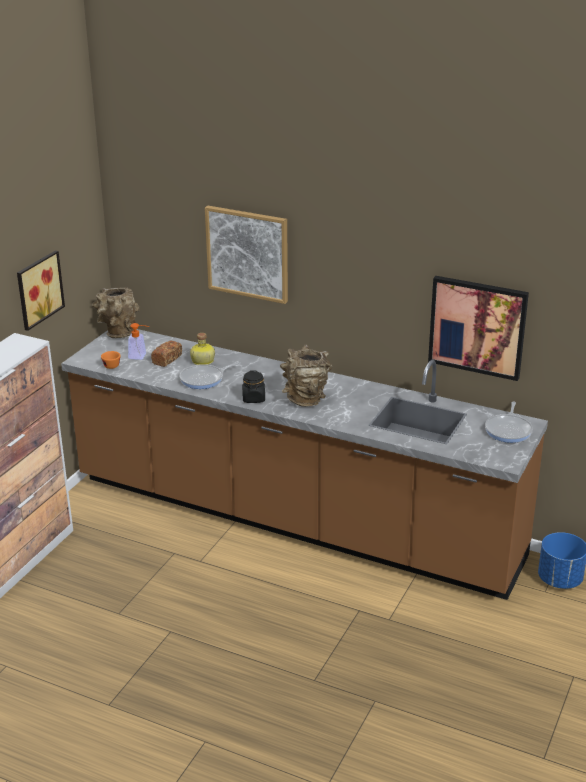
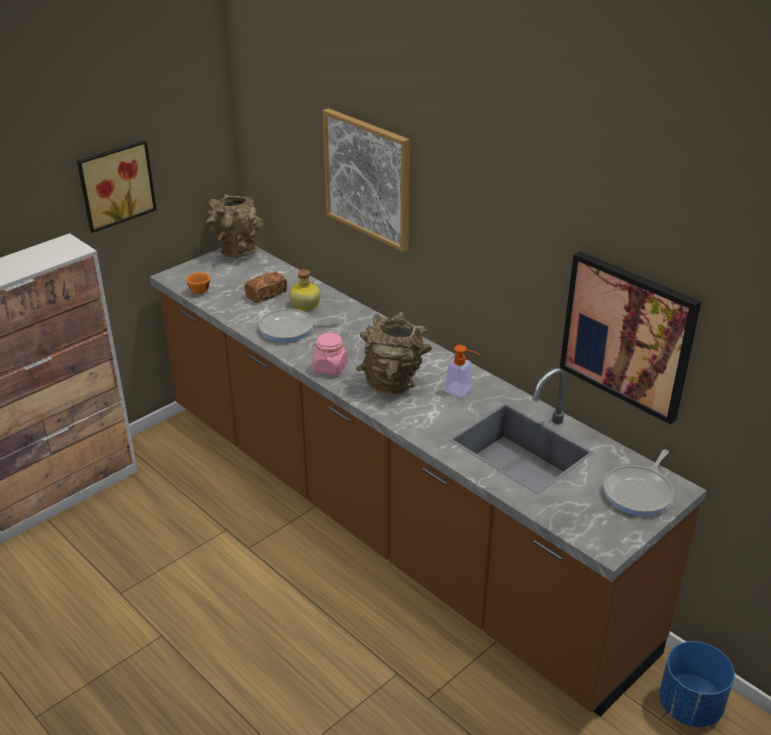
camera: 20 degrees right, 5 degrees up
(140, 356) = (240, 285): soap dispenser -> soap dispenser (462, 391)
(253, 398) = (330, 368): black jar -> pink jar

